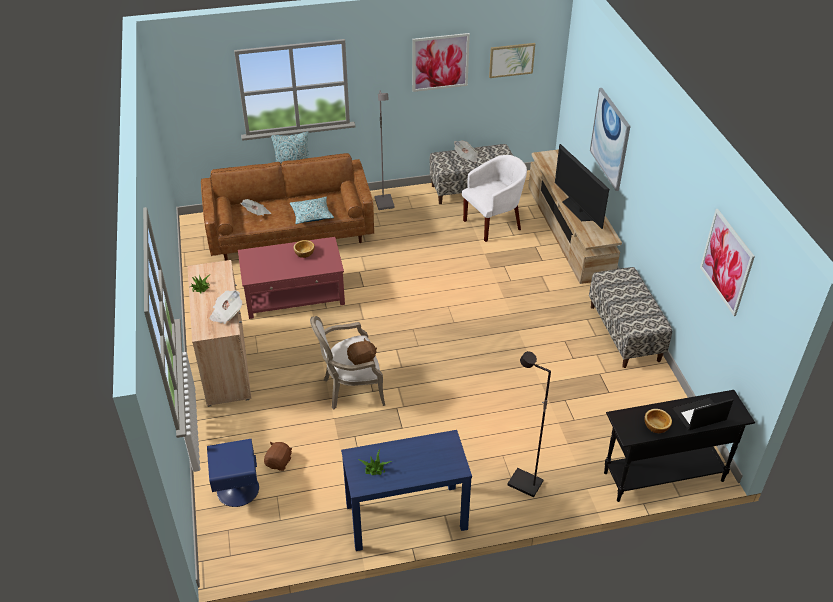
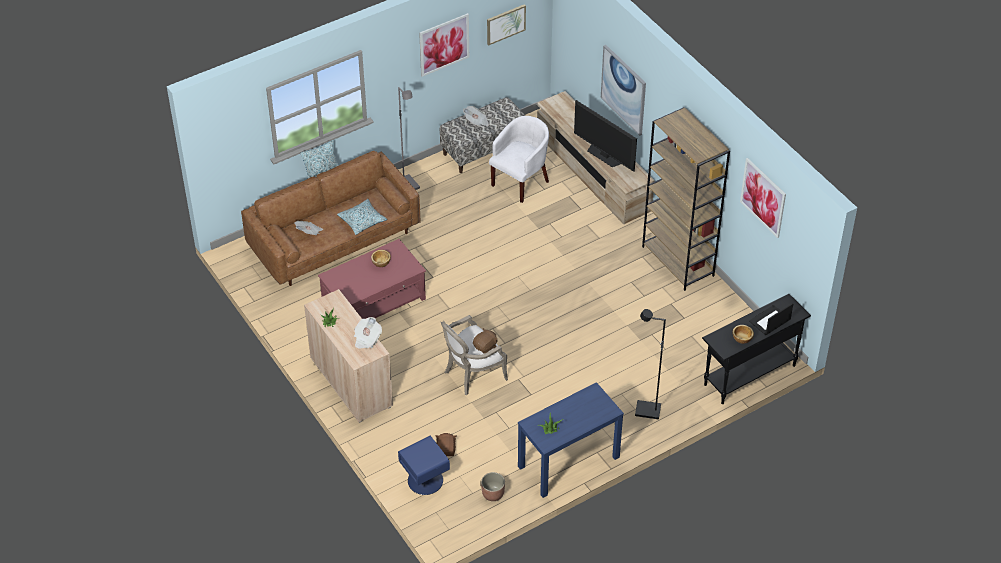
camera: 20 degrees left, 5 degrees up
(301, 528) = (493, 494): none -> planter
(625, 333) = (678, 261): bench -> brown bookcase

